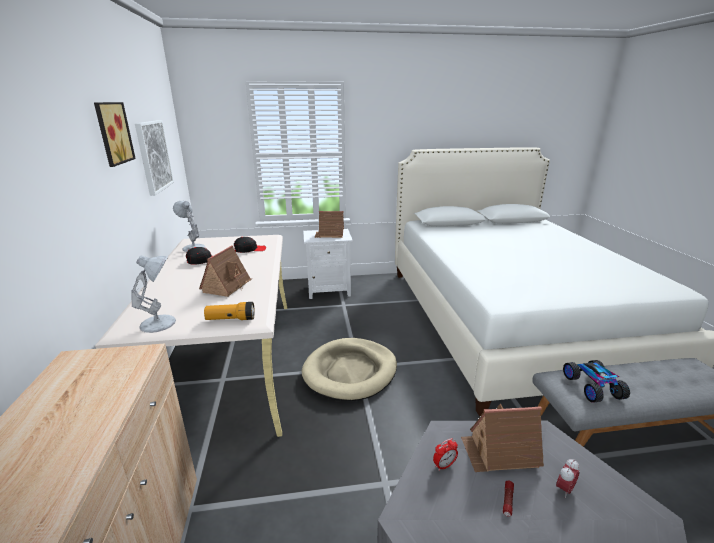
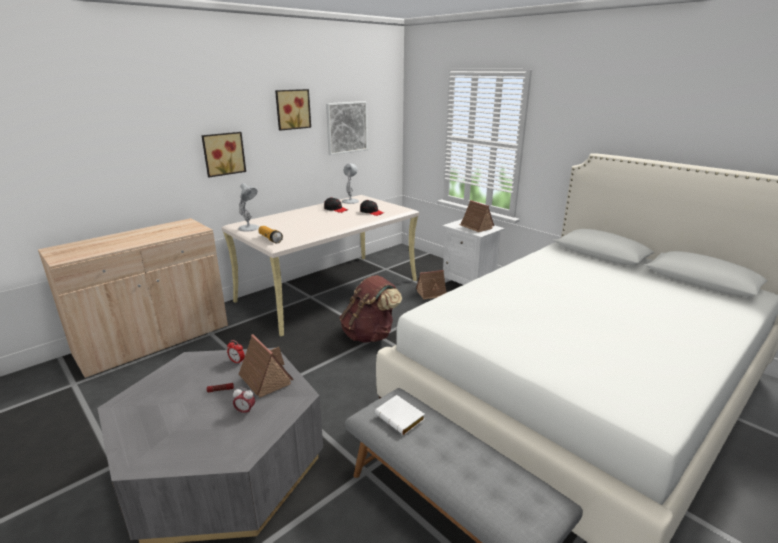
camera: 55 degrees right, 0 degrees up
(63, 218) = (223, 154): none -> picture
(227, 286) = (309, 225): toy house -> toy house (432, 293)
(350, 371) = (370, 335): beige dog bed -> brown backpack
(593, 387) = (401, 418): toy car -> white book

